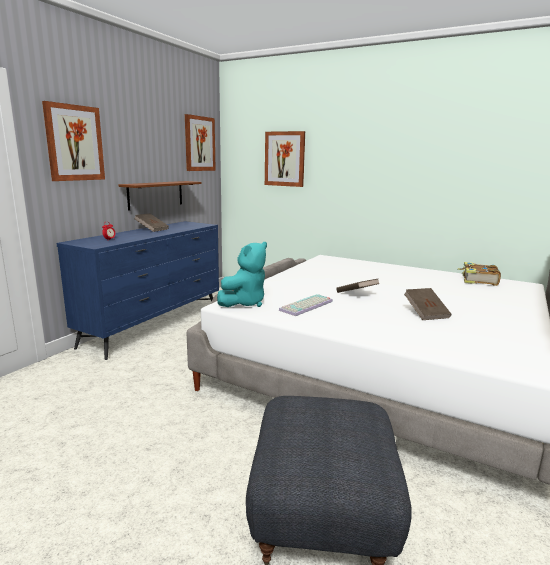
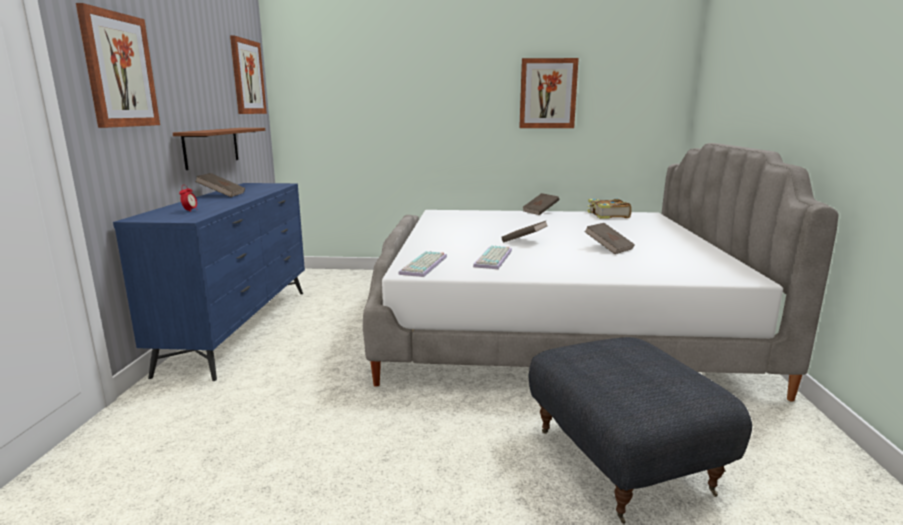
camera: 25 degrees left, 0 degrees up
(244, 303) = (425, 265): turquoise plush toy -> keyboard
(284, 159) = (363, 96): picture -> picture (548, 93)
(416, 268) = (540, 212): none -> brown book

